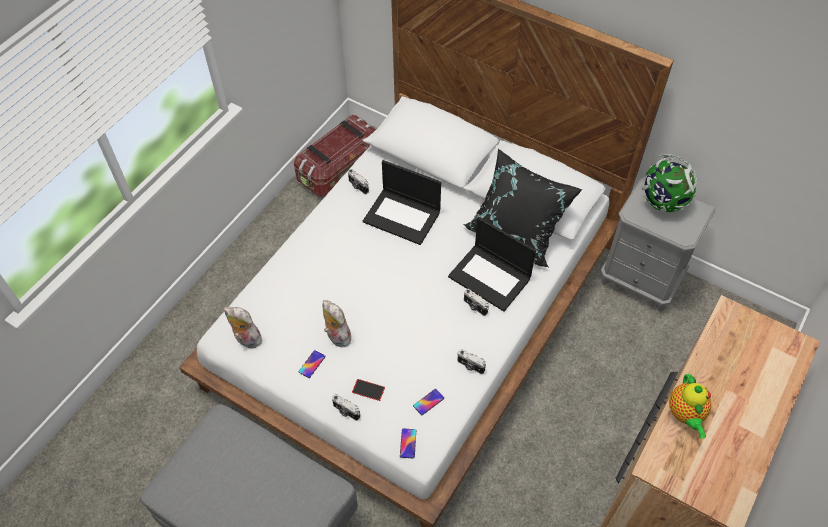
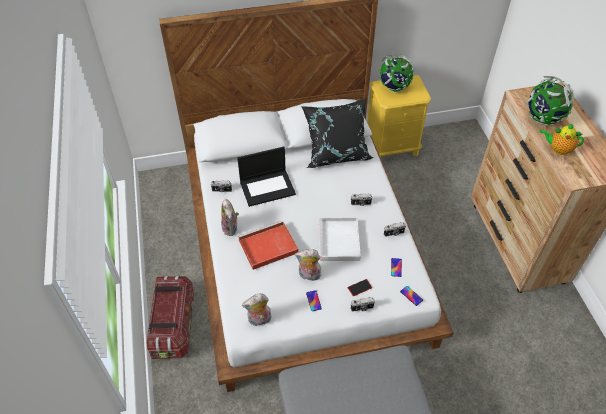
camera: 45 degrees left, 5 degrees down
(323, 231) = (231, 228): none -> plush toy
(330, 276) = (267, 247): none -> red tray
(340, 169) = (168, 204): storage box -> storage box (174, 325)
(404, 328) = (339, 242): none -> white tray
(490, 277) = (351, 183): laptop -> none
(641, 279) = (392, 147): grey nightstand -> yellow nightstand
(685, 414) = (558, 149): teapot -> teapot turned 150 degrees clockwise
(720, 364) = (542, 119): none -> globe

